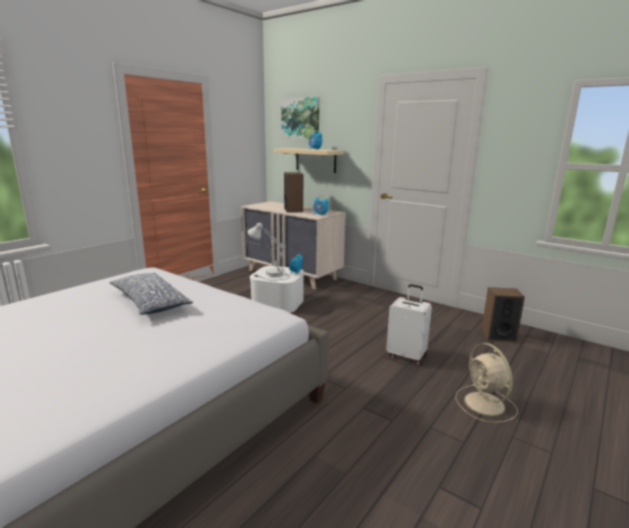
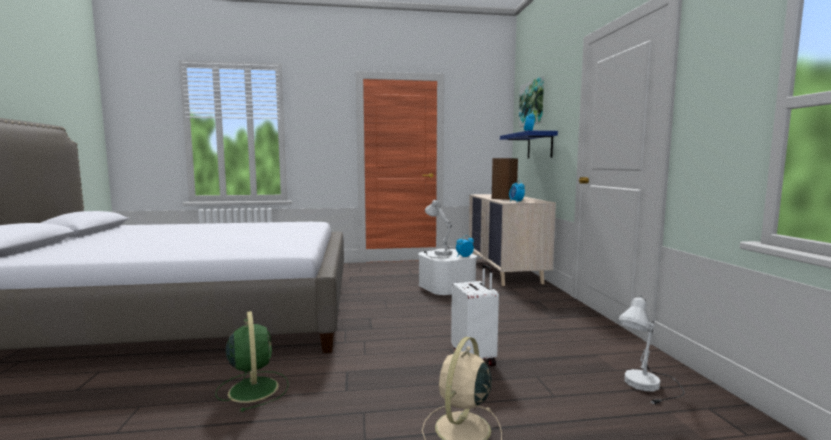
camera: 45 degrees right, 10 degrees down
(149, 302) = (263, 232): pillow -> none
(315, 160) = (540, 145): beige shelf -> blue shelf
(335, 461) = (253, 388): none -> green fan
(498, 336) = (649, 389): speaker -> white table lamp

